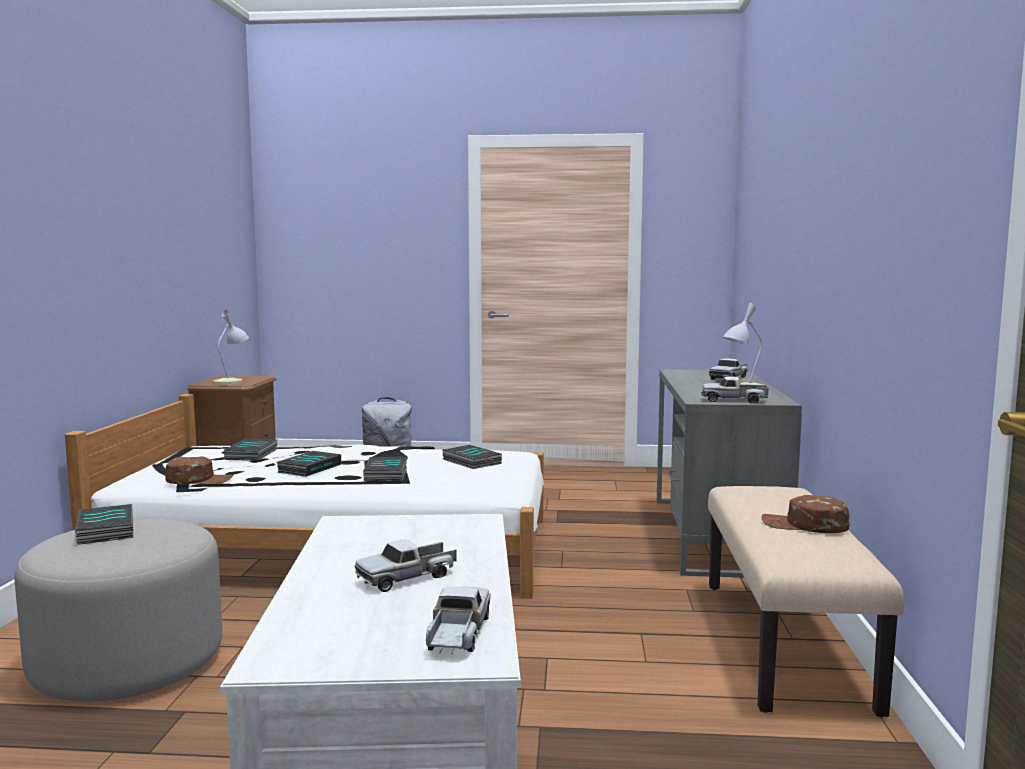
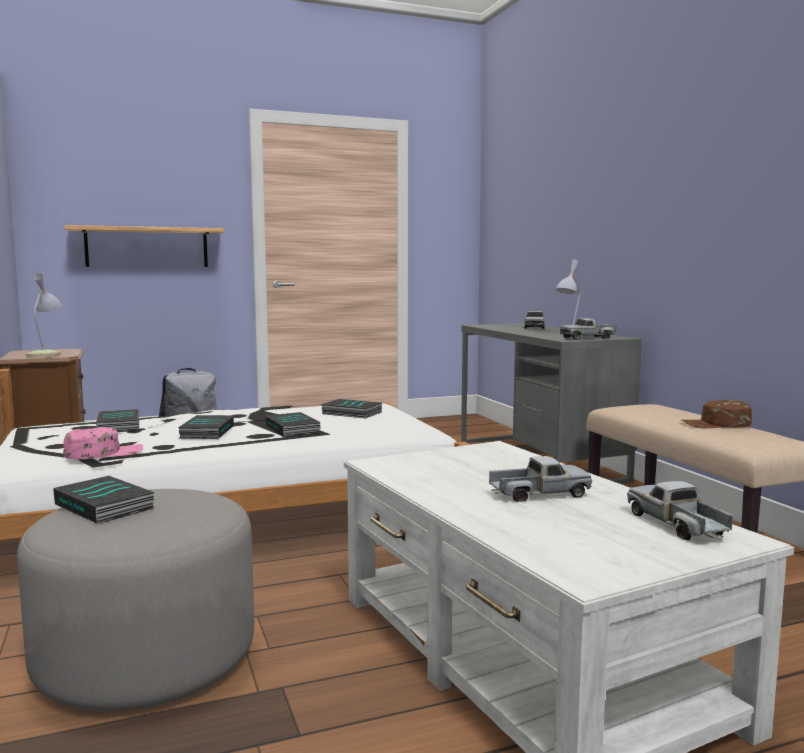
camera: 25 degrees left, 0 degrees up
(200, 480) = (104, 453): brown cap -> pink cap
(368, 277) = (147, 247): none -> shelf
(407, 577) = (539, 494): toy truck -> toy truck turned 135 degrees counterclockwise

